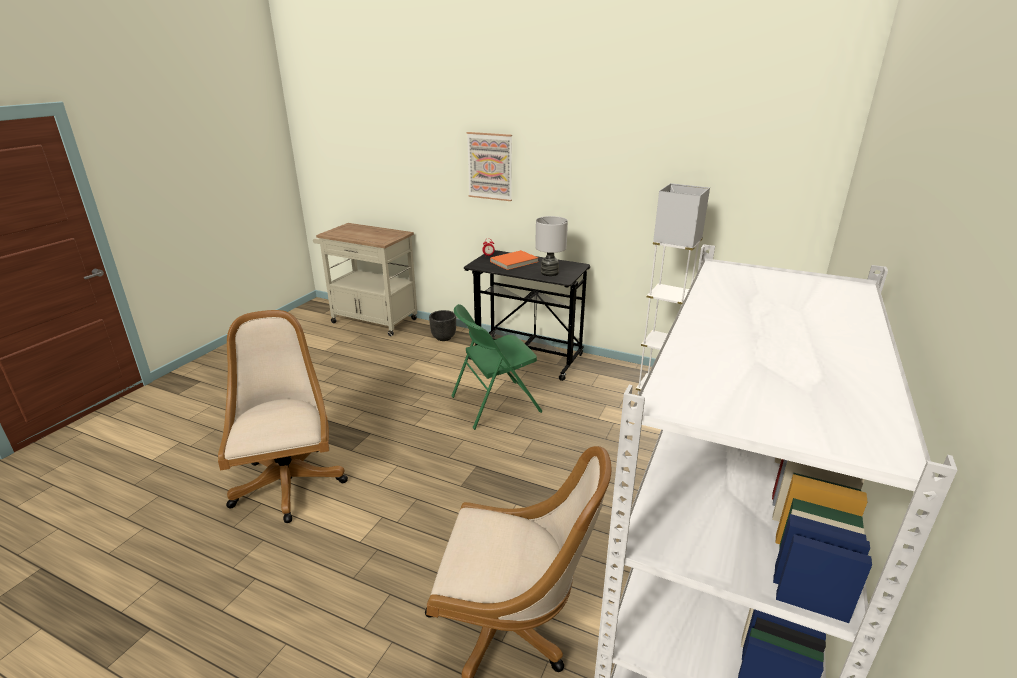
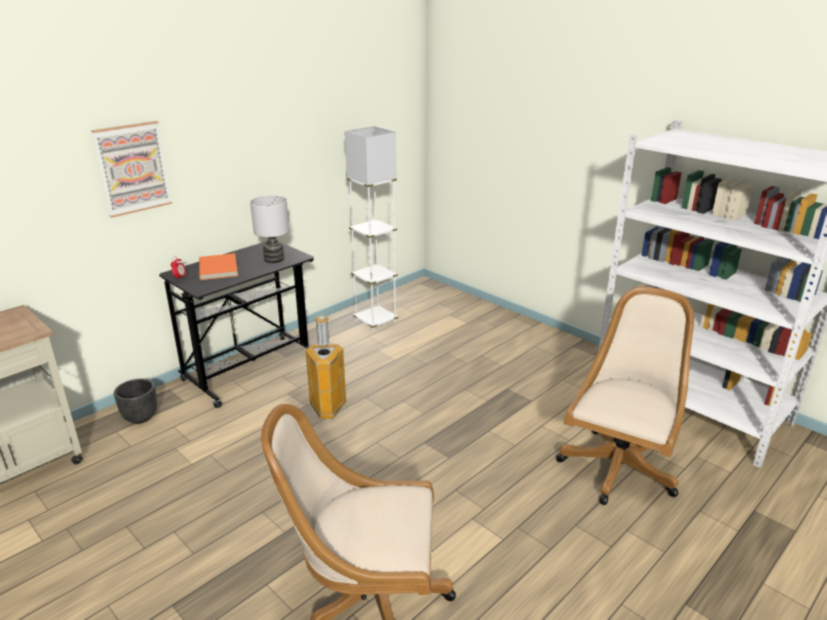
camera: 70 degrees left, 0 degrees up
(495, 404) = (327, 409): green chair -> trash can

